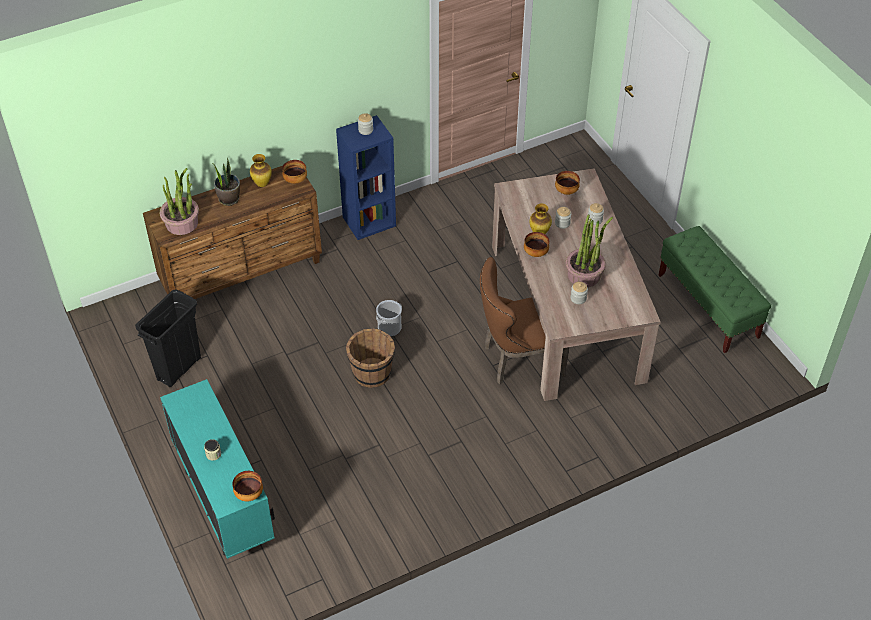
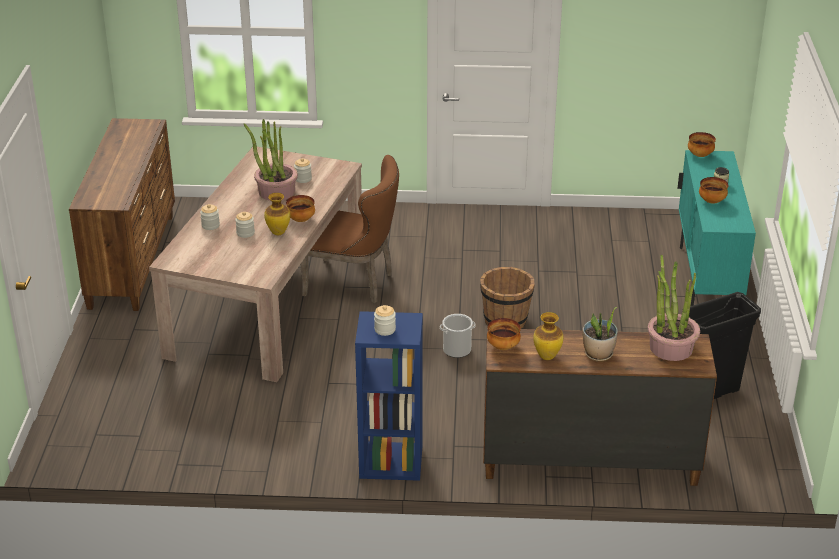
camera: 150 degrees left, 15 degrees down
(566, 191) = (206, 256): bowl -> bowl (712, 201)
(708, 306) = (133, 260): green bench -> brown dresser

